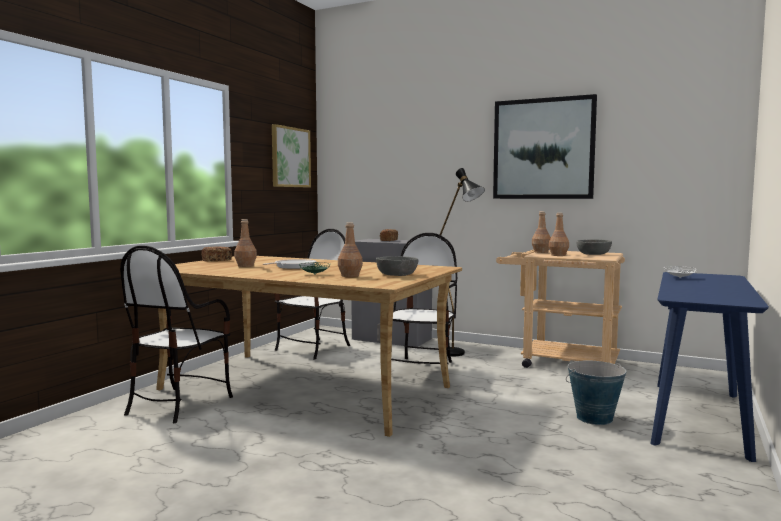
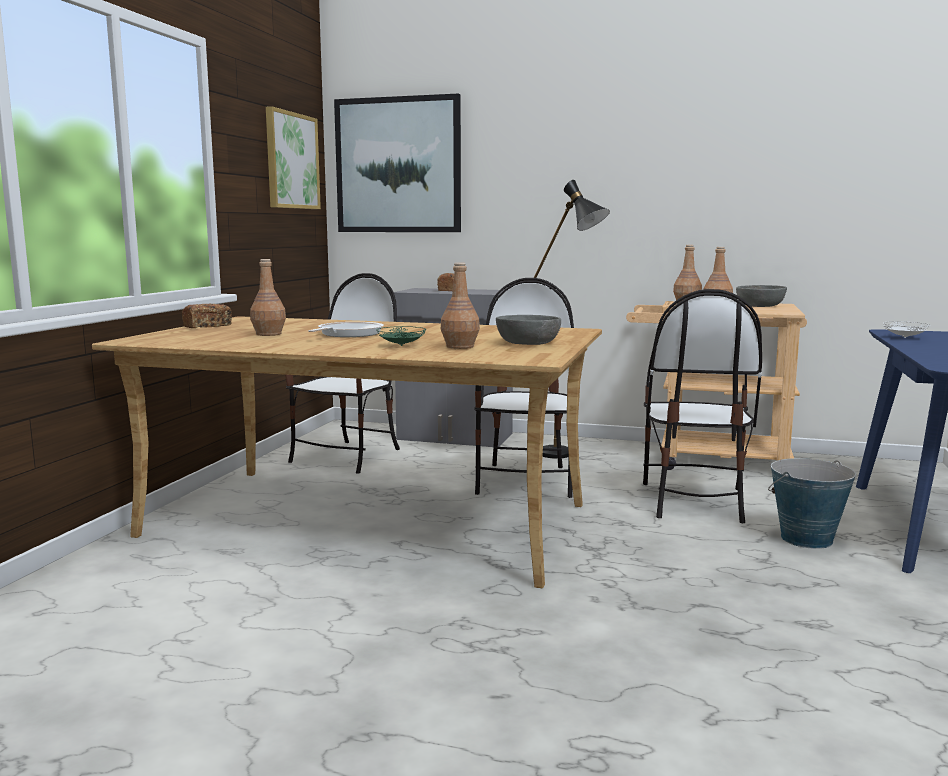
camera: 10 degrees left, 5 degrees up
(178, 404) = (182, 559): chair -> chair (694, 501)
(543, 149) = (682, 153): picture -> picture (398, 165)

